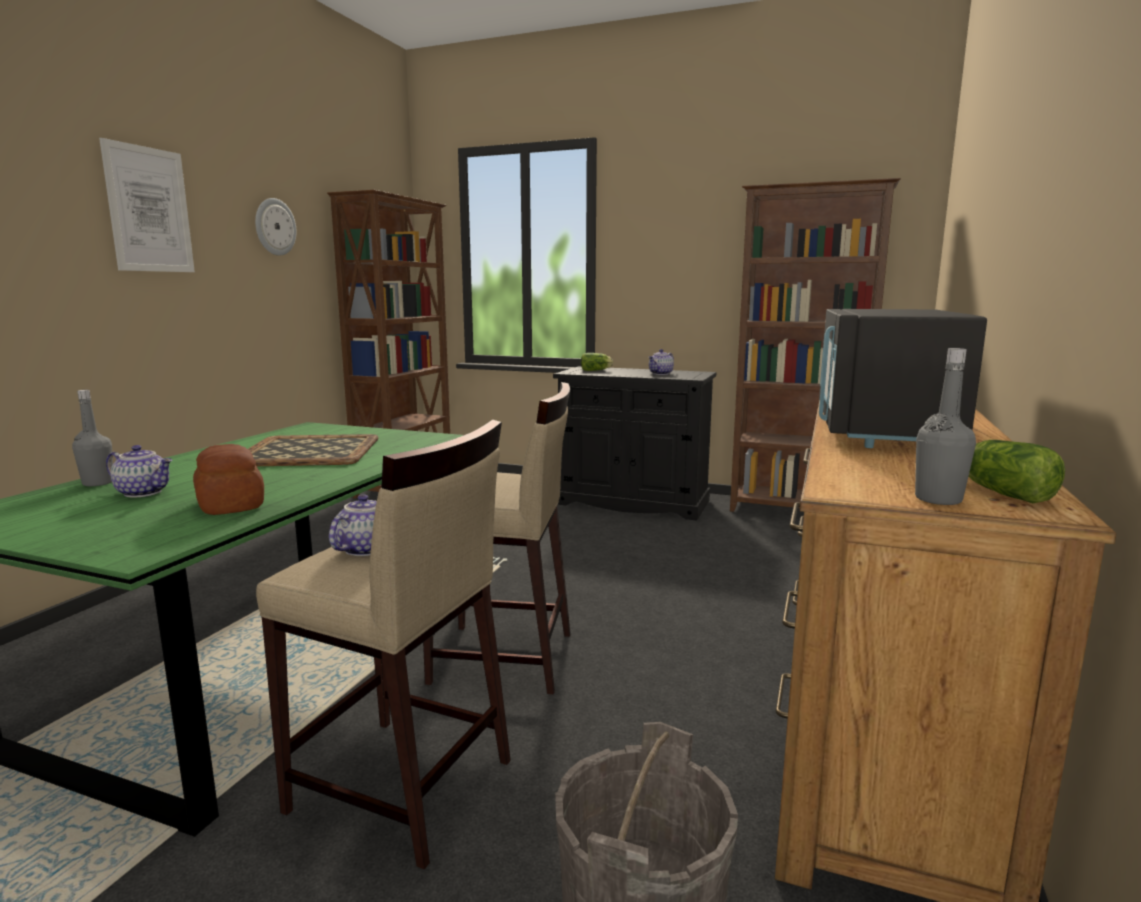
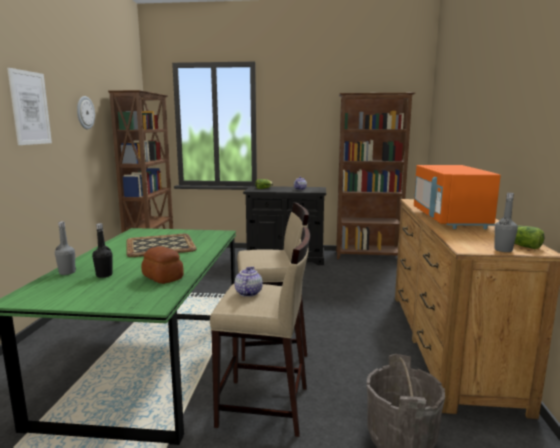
camera: 15 degrees left, 0 degrees up
(144, 492) = (104, 275): teapot -> black bottle
(881, 430) = (449, 219): black microwave -> orange microwave

